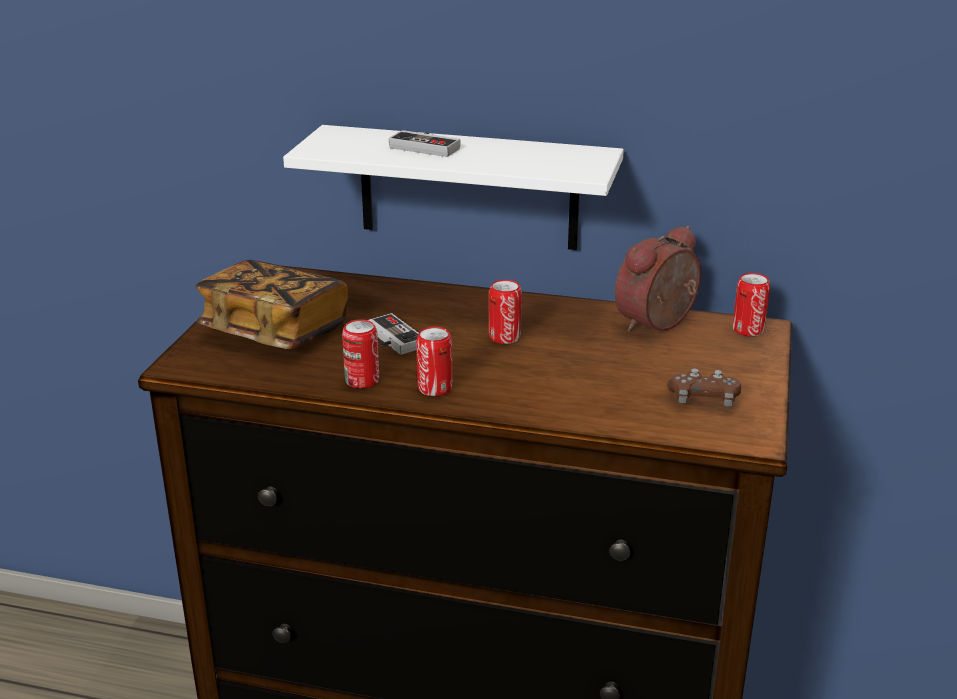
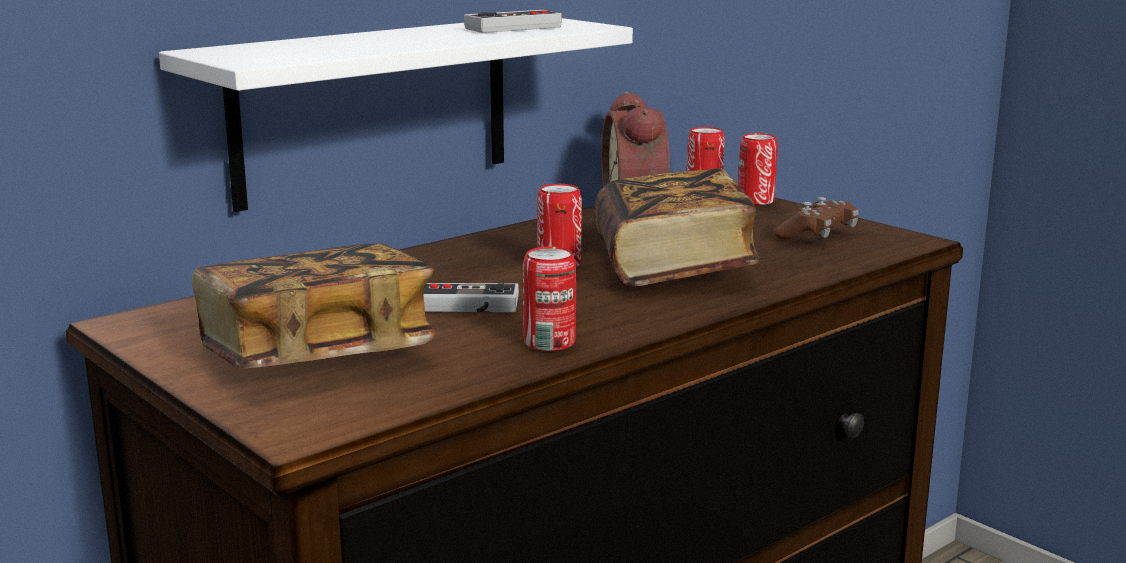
camera: 55 degrees left, 10 degrees down
(427, 146) = (369, 39): game controller -> game controller (508, 27)
(435, 388) = (629, 316): can -> can (755, 201)
(549, 372) = (673, 267): none -> book

